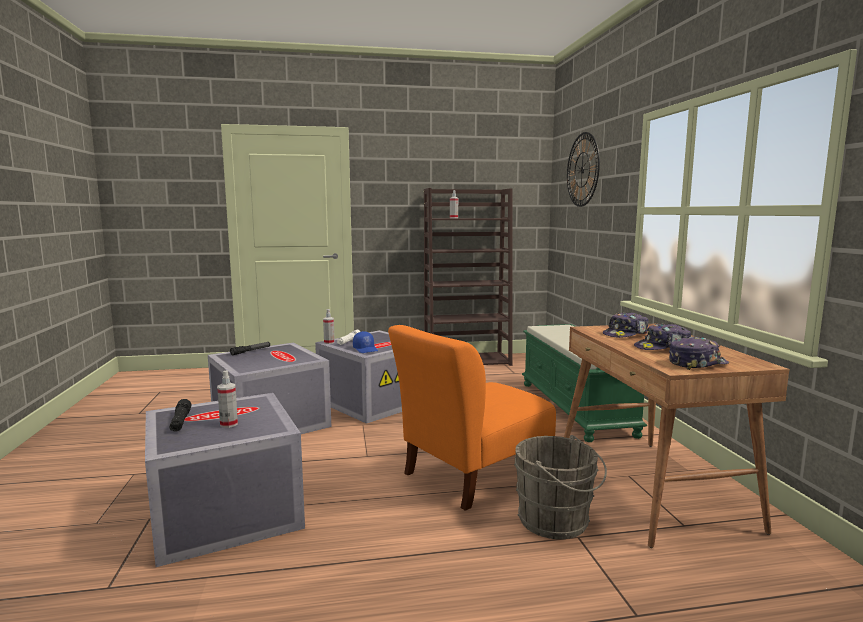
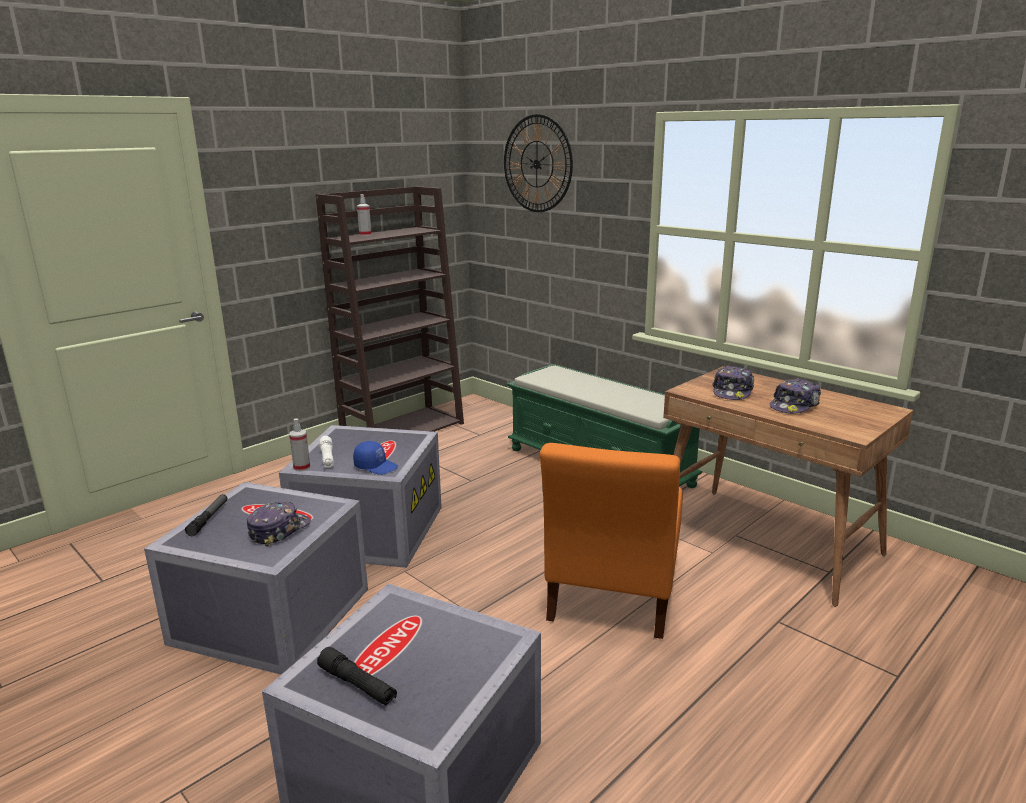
camera: 35 degrees left, 10 degrees up
(229, 424) = (432, 659): spray bottle -> none
(557, 522) = (746, 613): grey bucket -> none
(697, 363) = (854, 422): cap -> cap (279, 530)

